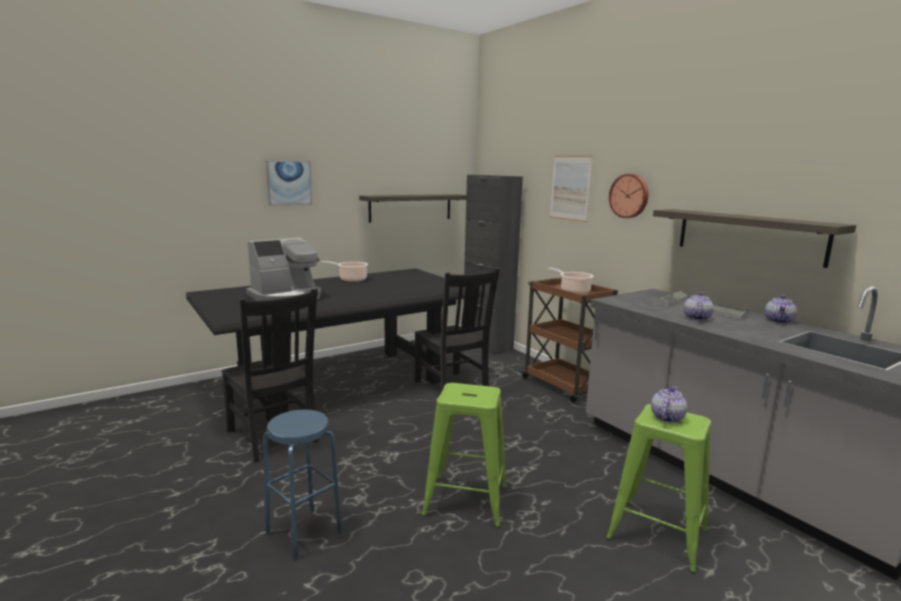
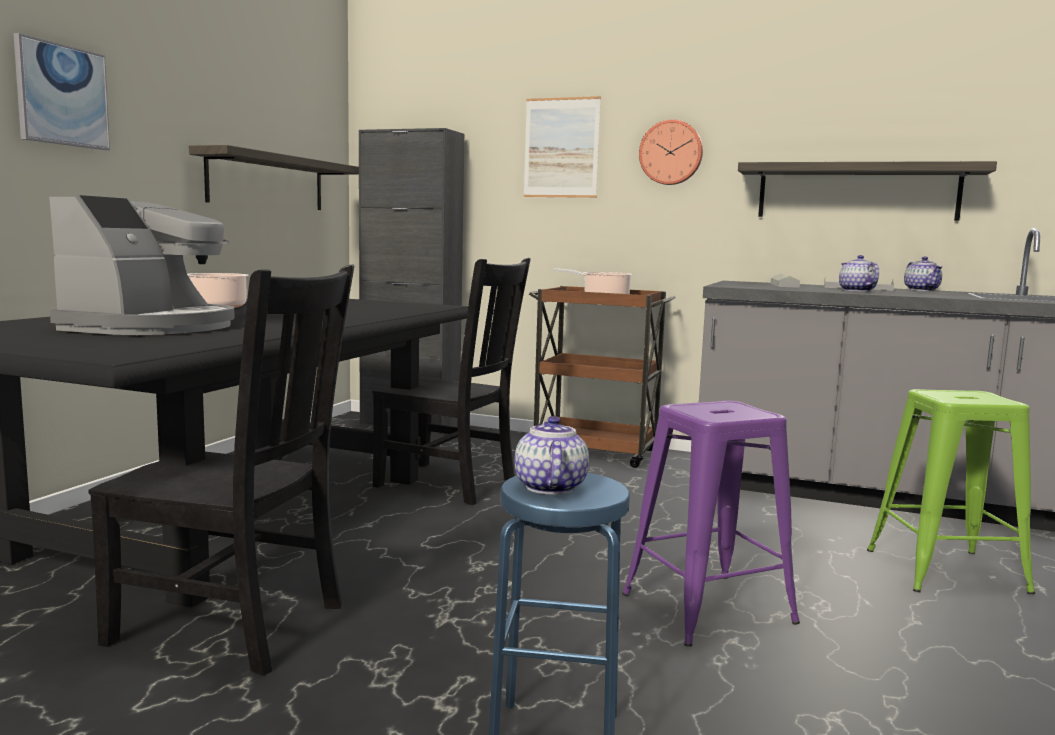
camera: 35 degrees left, 5 degrees down
(466, 501) = (709, 608): green stool -> purple stool
(666, 417) = (957, 396): teapot -> teapot (549, 487)

